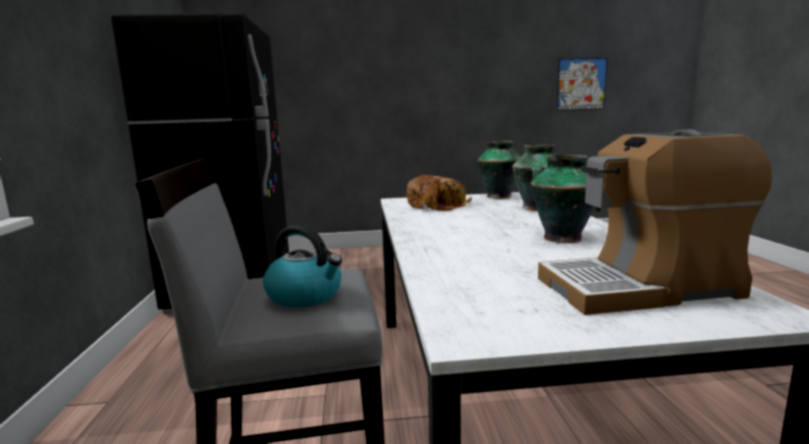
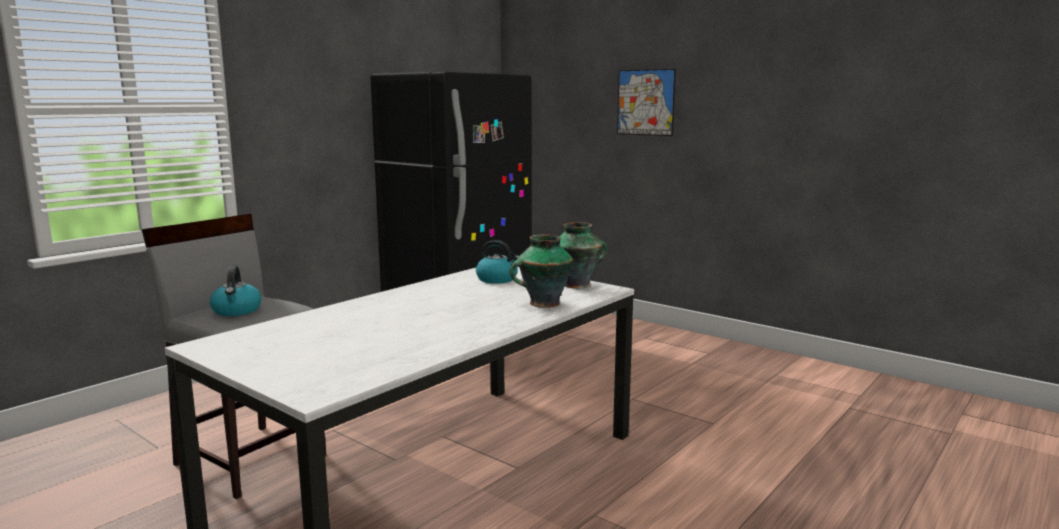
camera: 45 degrees right, 0 degrees up
(437, 205) = (497, 279): bread -> kettle
(561, 238) = (439, 327): vase -> none
(581, 84) = (975, 139): picture -> picture (645, 102)
(640, 287) = (328, 363): coffee machine -> none

